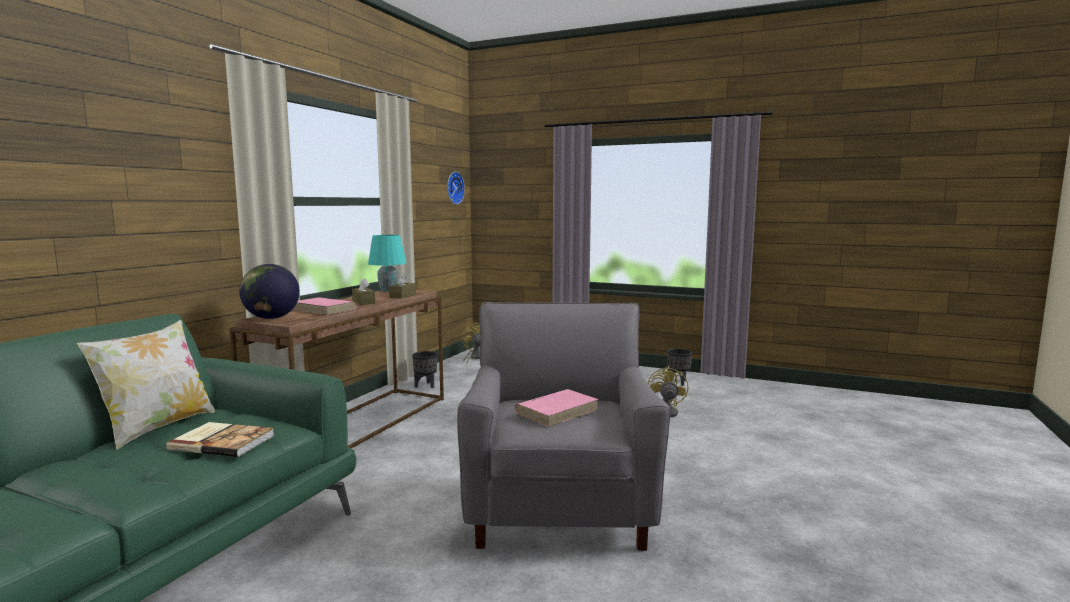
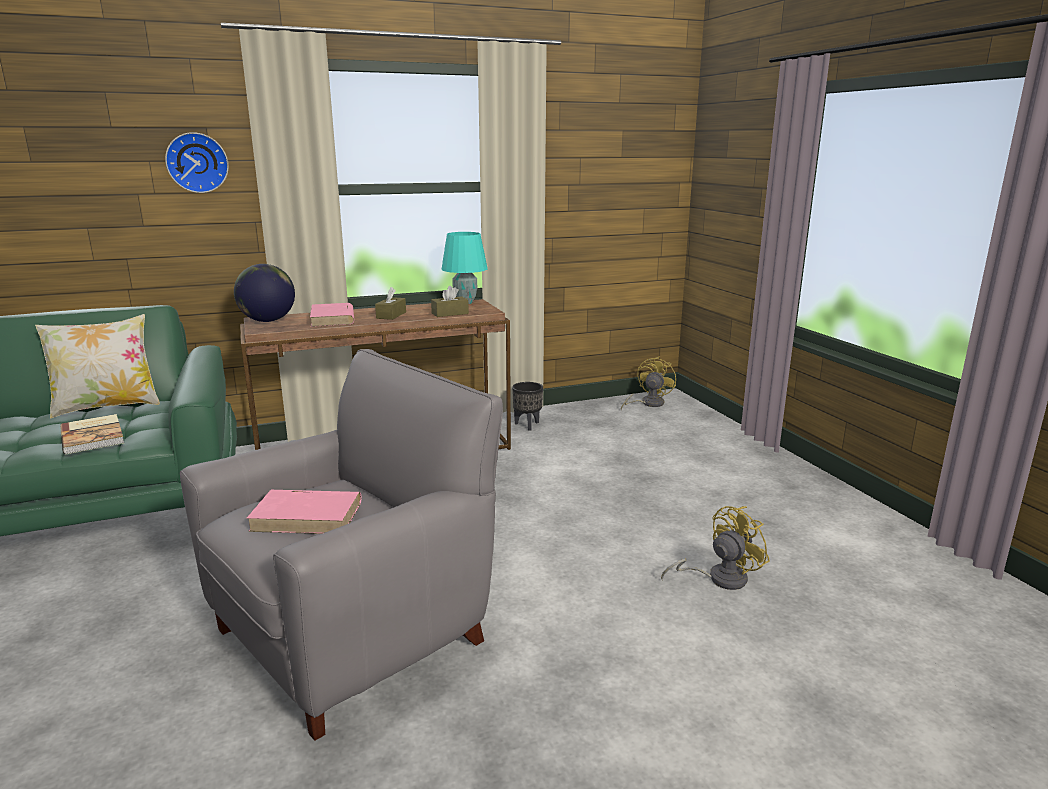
camera: 45 degrees right, 10 degrees up
(453, 188) = (651, 163): wall clock -> wall clock (197, 163)
(678, 382) = (859, 538): black planter -> none

